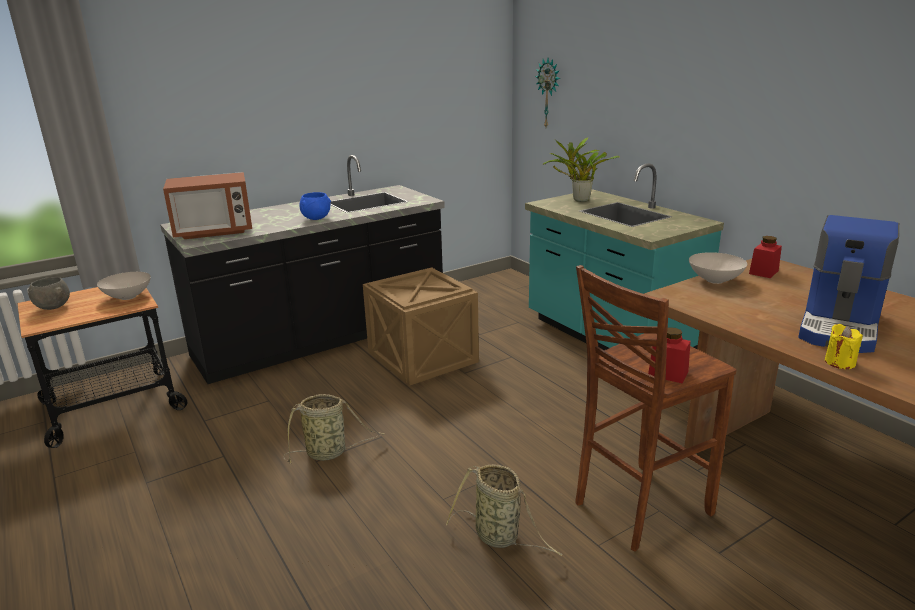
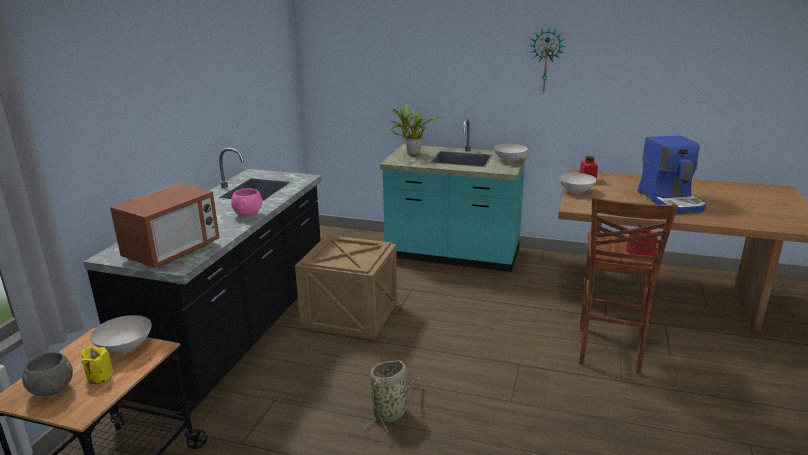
camera: 40 degrees left, 0 degrees up
(317, 219) = (248, 215): blue bowl -> pink bowl
(500, 537) = (573, 404): basket -> none
(549, 93) = (345, 70): wall clock -> wall clock (546, 60)
(678, 226) = (509, 160): none -> white bowl
(839, 362) = (704, 220): yellow candle -> yellow candle (100, 376)

